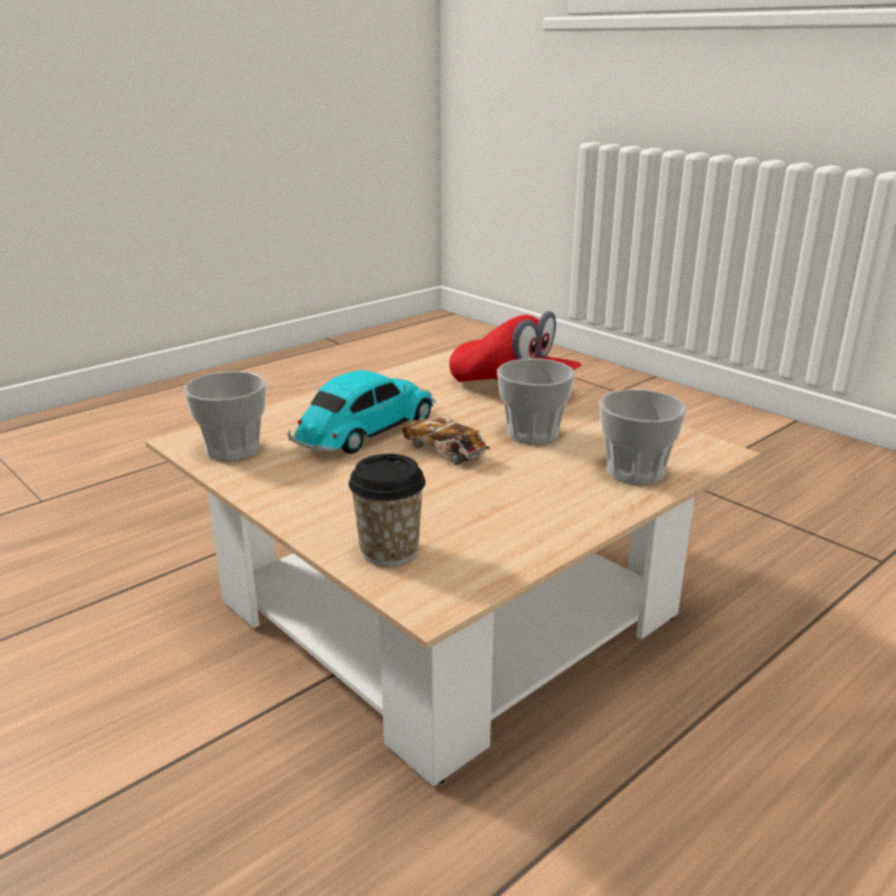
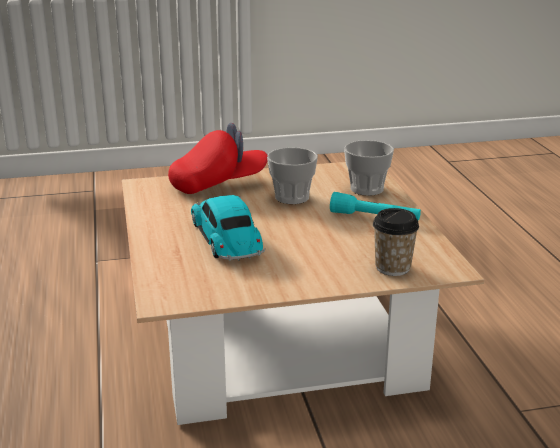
camera: 60 degrees left, 0 degrees up
(232, 449) = (200, 287): cup -> none
(444, 452) = (288, 225): toy car -> none
(542, 500) = (374, 217): none -> turquoise flashlight

